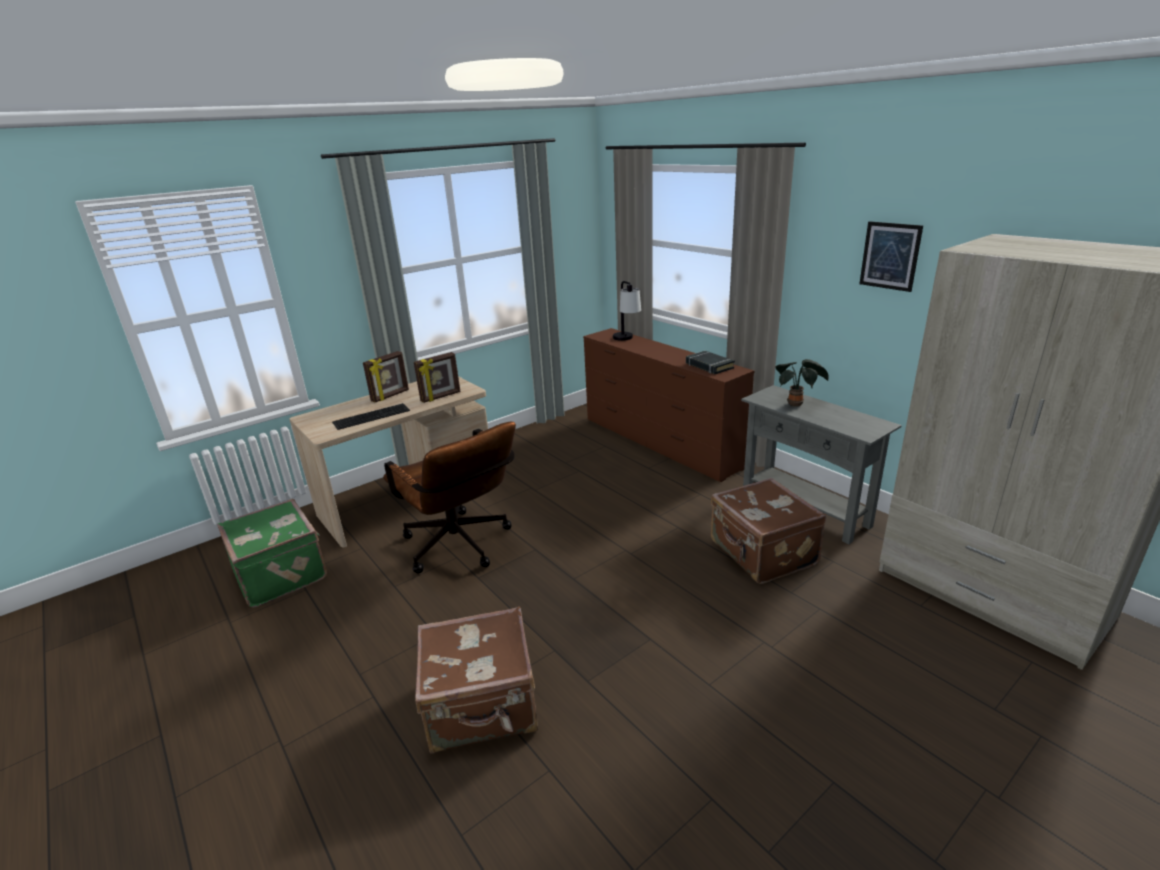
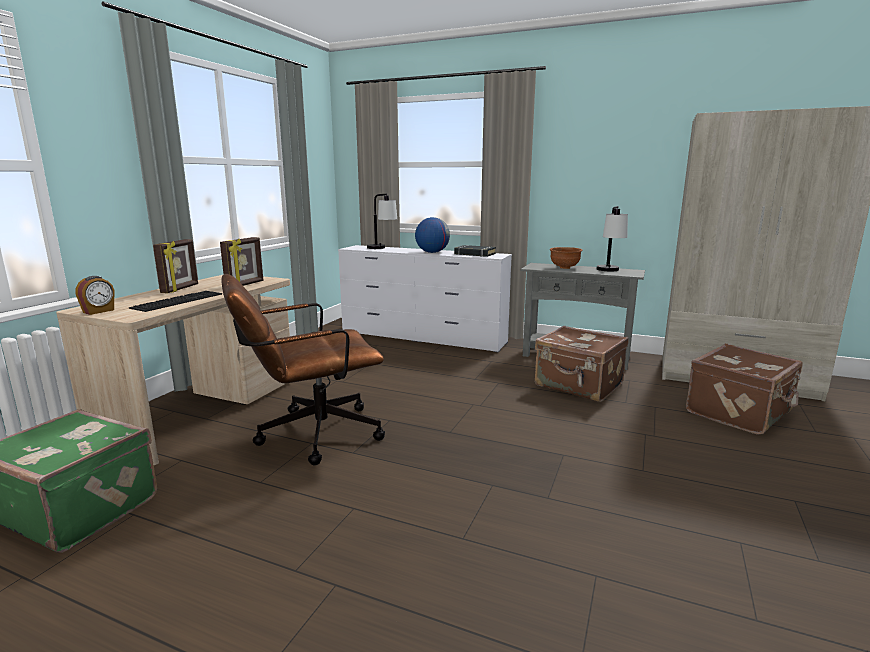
camera: 30 degrees left, 10 degrees down
(312, 423) = (99, 311): none -> alarm clock
(461, 548) = (309, 435): brown office chair -> brown office chair turned 135 degrees clockwise
(482, 707) = (474, 550): brown suitcase -> brown suitcase (740, 413)
(660, 442) = (422, 337): brown dresser -> white dresser
(667, 356) = (432, 252): none -> globe
(797, 404) = (564, 268): potted plant -> brown bowl
(844, 421) = (609, 271): none -> table lamp
(890, 256) = (615, 148): picture -> none

